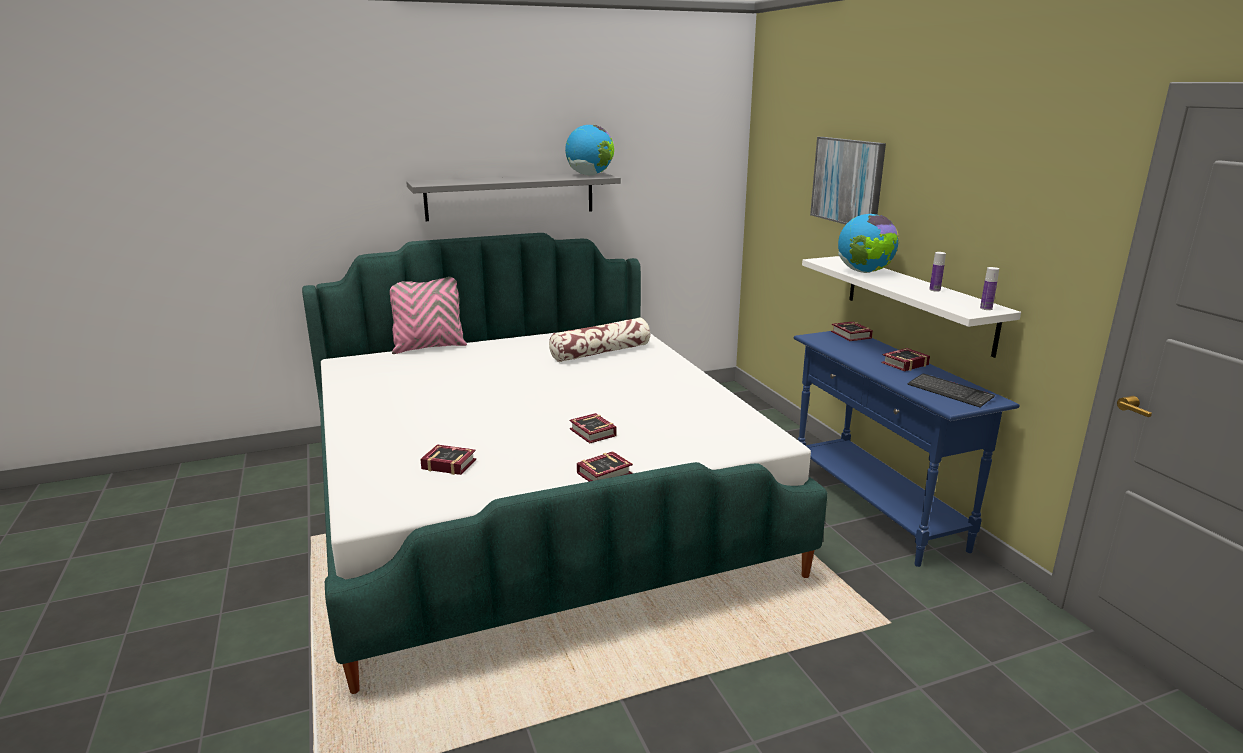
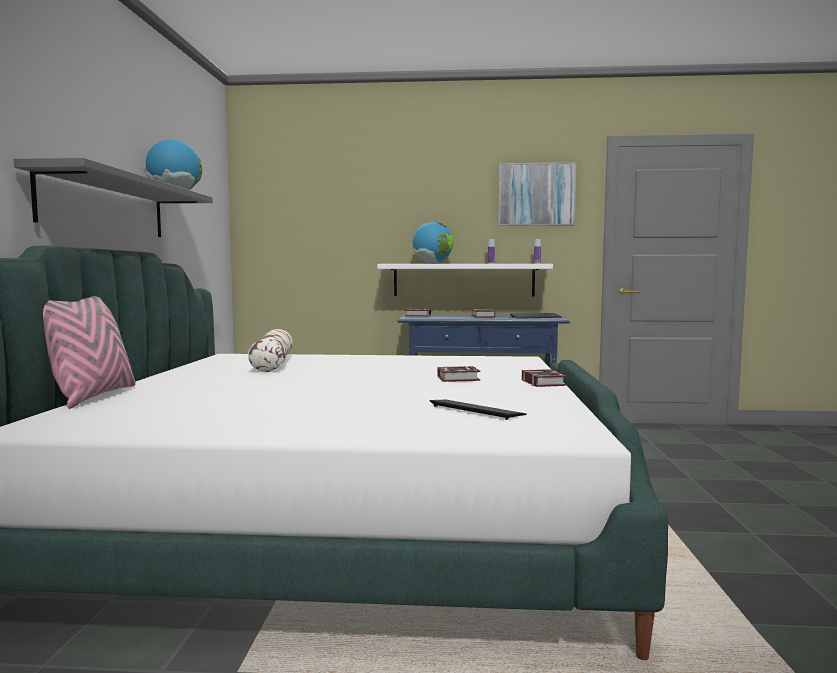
camera: 65 degrees left, 15 degrees down
(447, 463) = (476, 410): book -> keyboard
(848, 181) = (376, 210): picture -> picture (536, 194)

